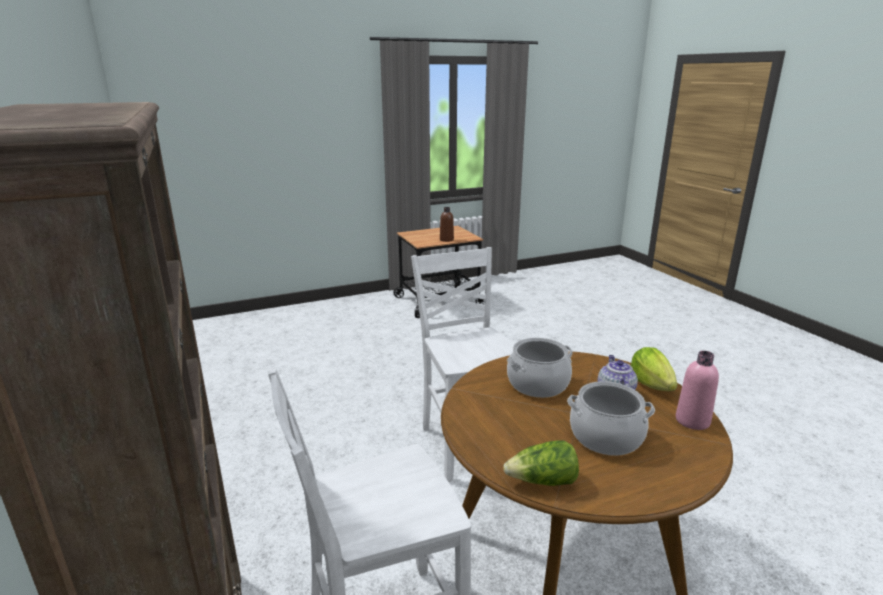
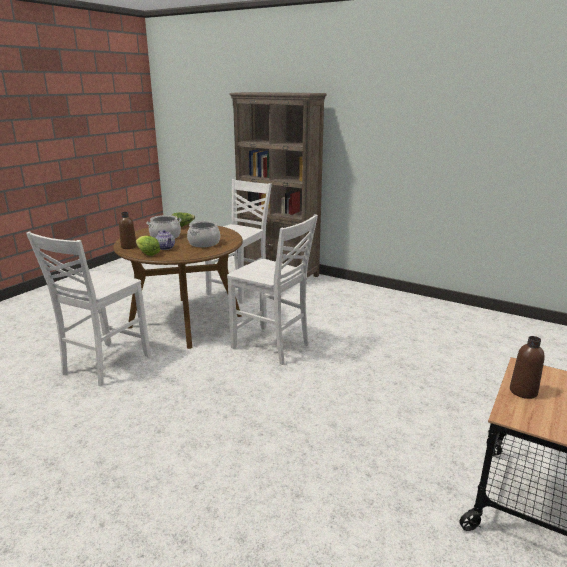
camera: 145 degrees right, 0 degrees up
(692, 421) = (128, 247): pink bottle -> brown bottle
(716, 507) = (104, 364): none -> white chair

